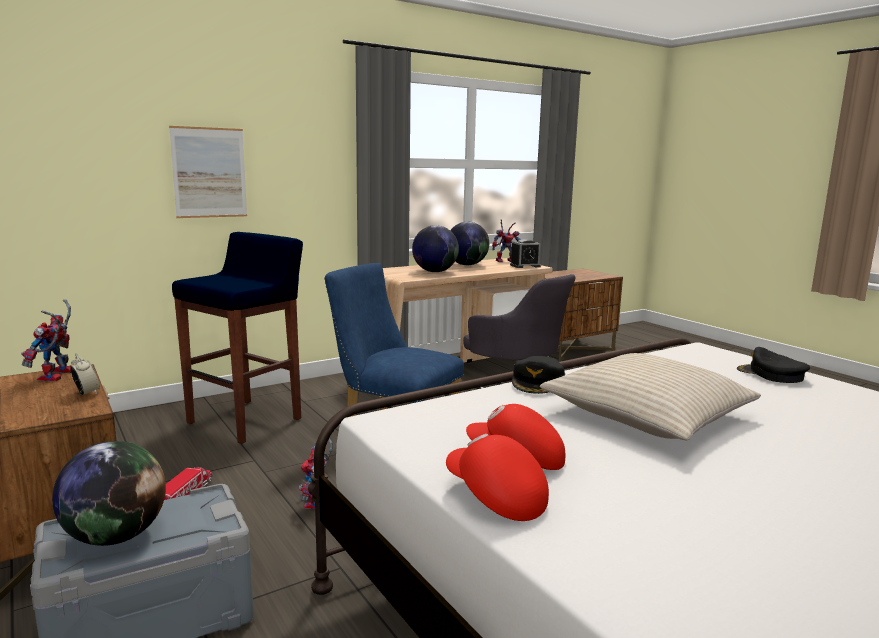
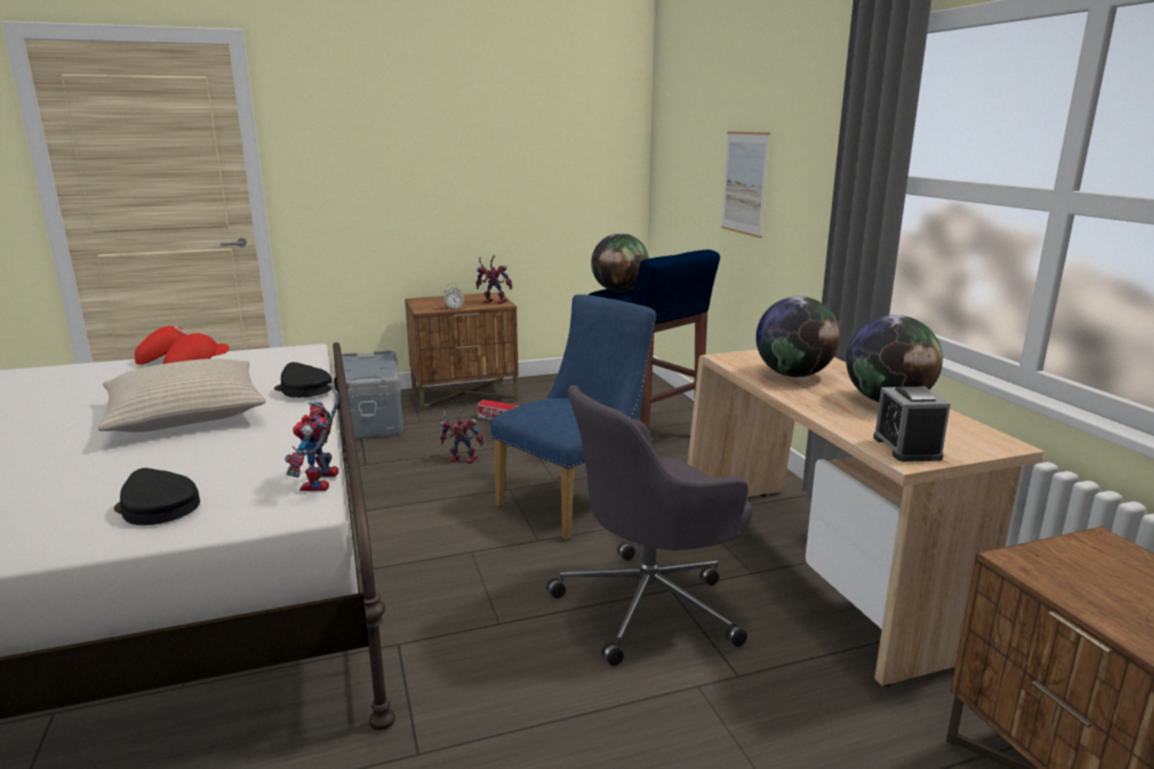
camera: 105 degrees right, 5 degrees up
(116, 536) = (364, 363): globe -> globe (619, 291)
(506, 261) = (975, 440): toy robot -> toy robot (322, 483)
(771, 374) = (157, 508): black cap -> black cap turned 120 degrees counterclockwise

